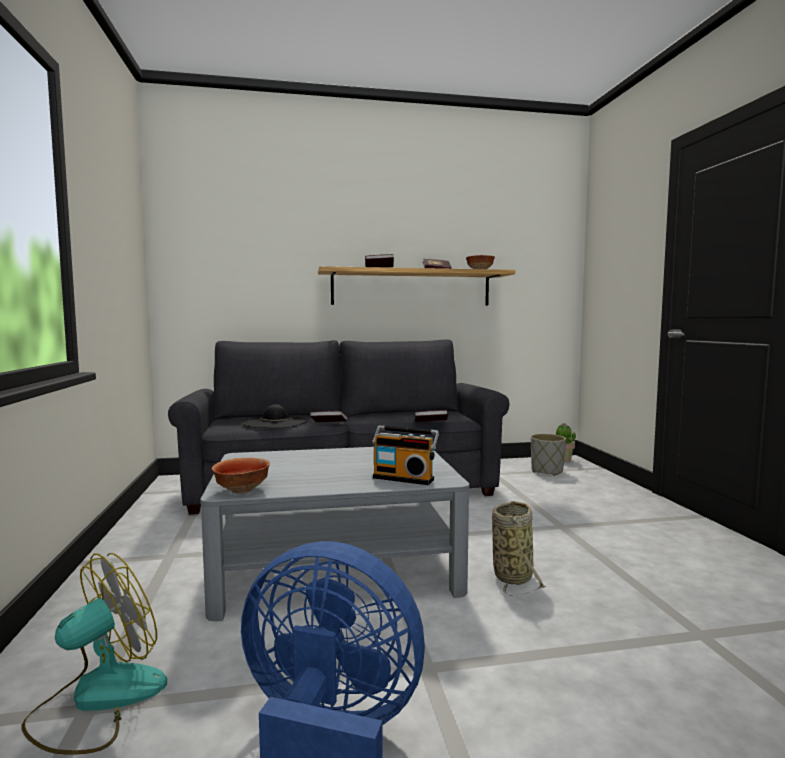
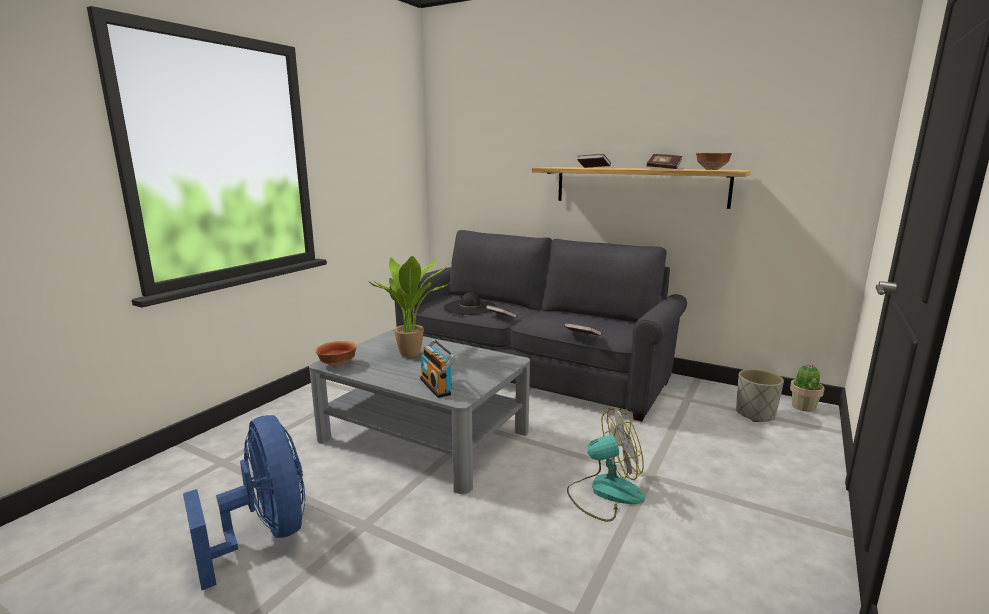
camera: 40 degrees right, 10 degrees up
(98, 700) = (229, 460): fan -> fan (604, 492)
(311, 464) = (414, 354): none -> potted plant
(512, 575) = (523, 496): basket -> none

